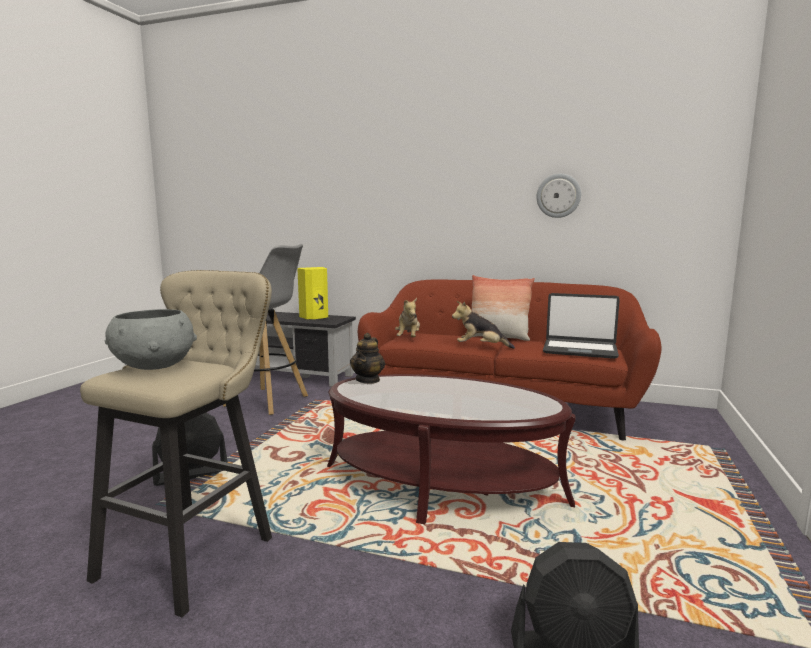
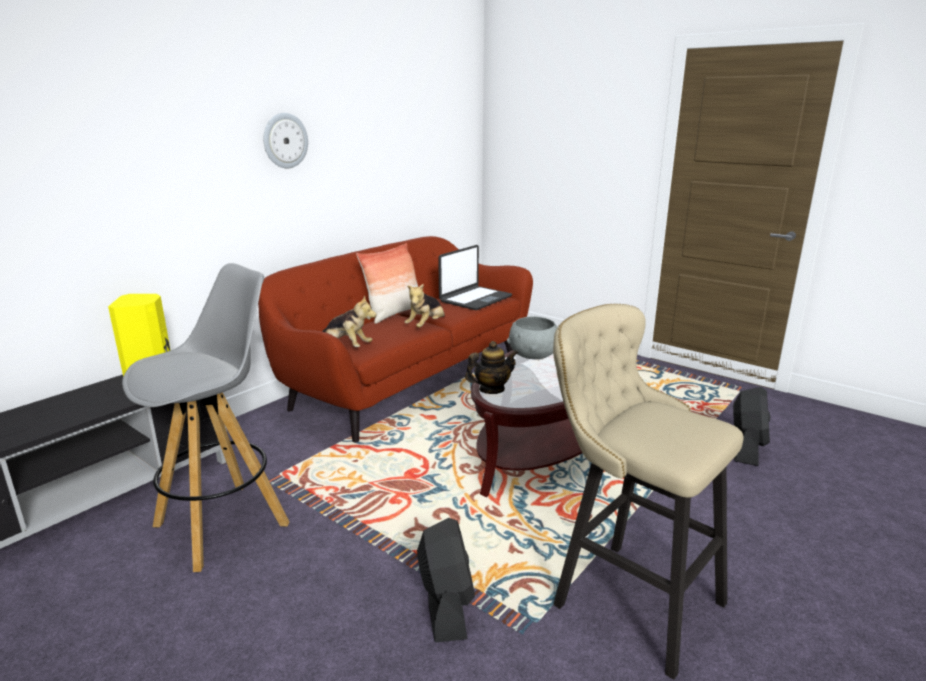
camera: 70 degrees left, 10 degrees up
(154, 366) = (652, 433): grey bowl -> grey bowl (533, 356)
(368, 380) = (491, 389): teapot -> teapot turned 60 degrees counterclockwise
(558, 195) = (381, 151): wall clock -> wall clock (285, 140)

